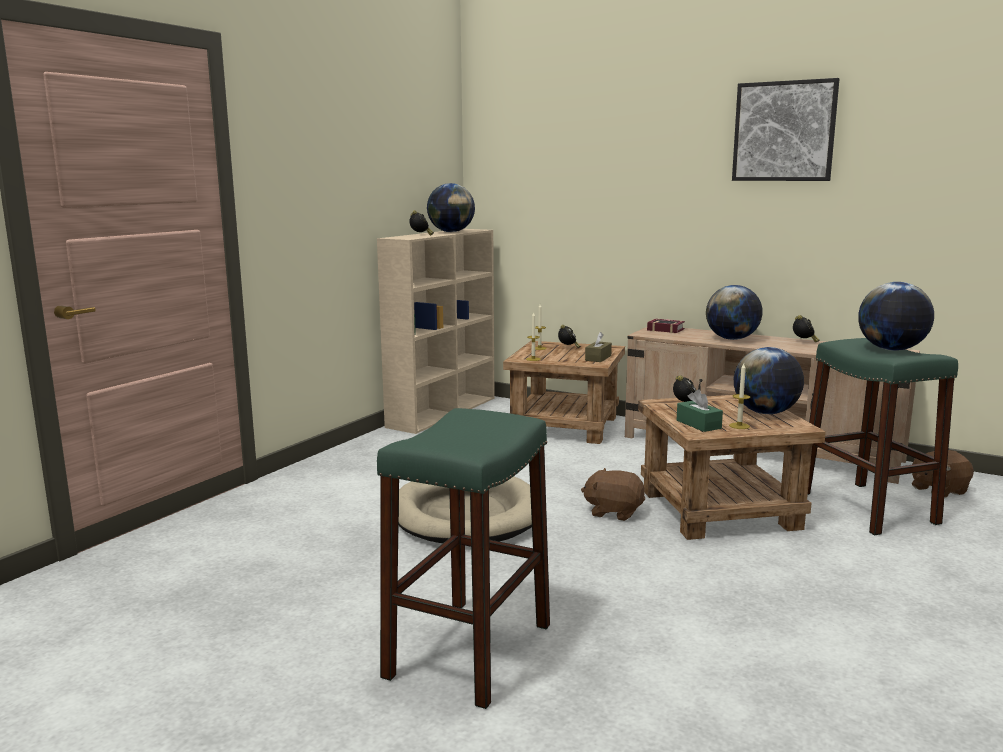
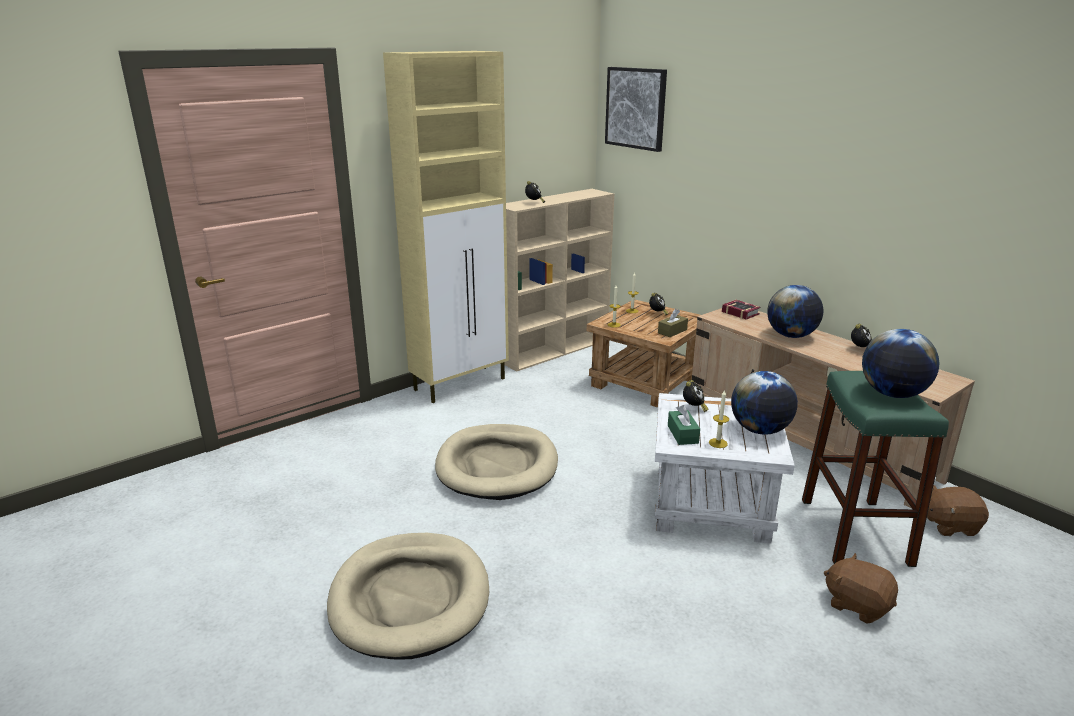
camera: 20 degrees right, 10 degrees up
(359, 452) = (461, 384): none -> beige cabinet
(451, 232) = (570, 196): globe -> none
(470, 650) = (410, 598): green stool -> beige dog bed
(614, 512) = (616, 487): brown plush toy -> brown plush toy (857, 604)
(720, 509) = (712, 503): brown side table -> white side table
(784, 131) = (871, 136): picture -> picture (636, 108)

